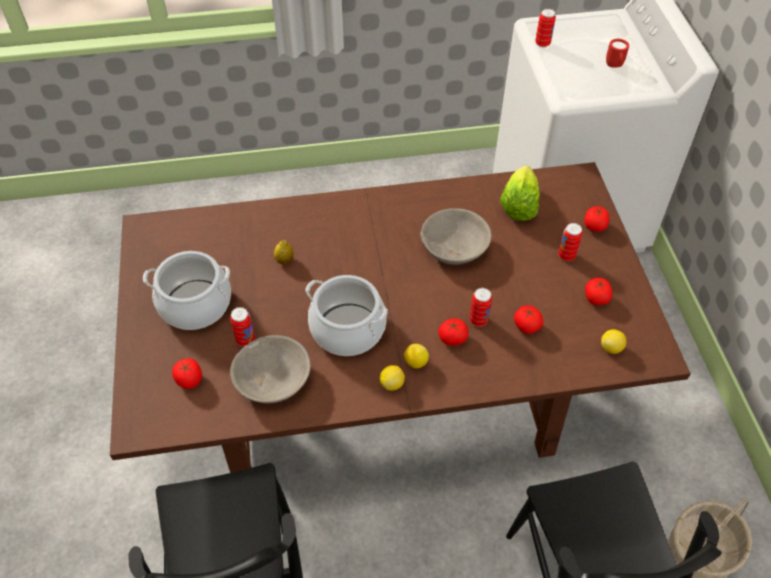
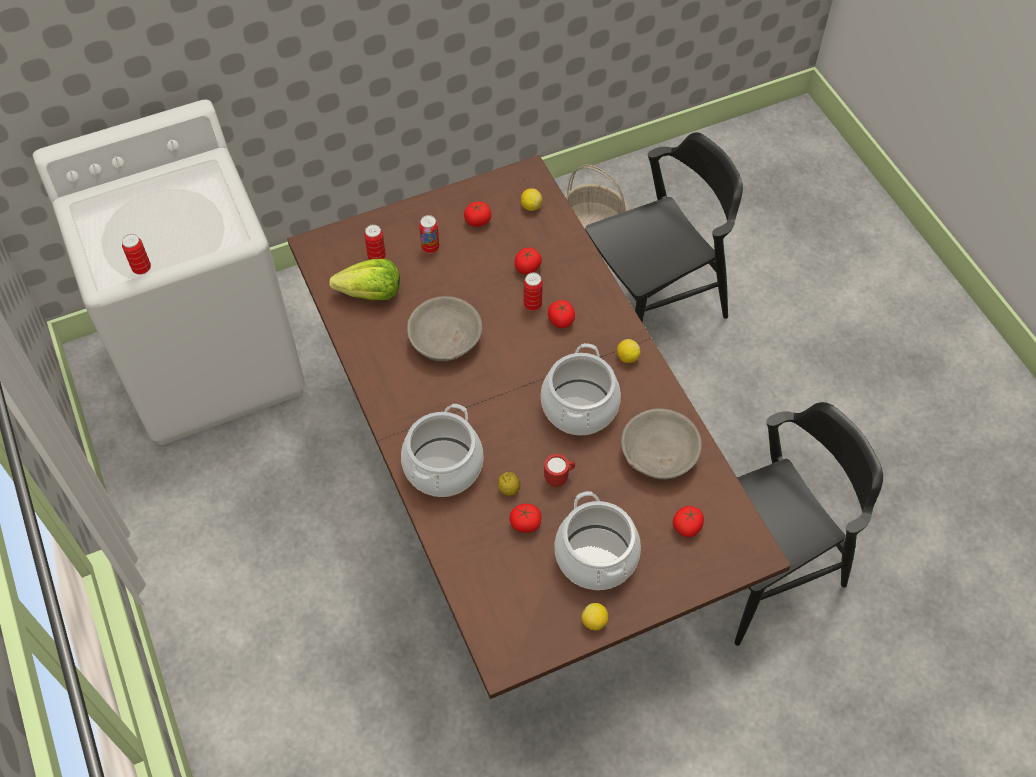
camera: 105 degrees left, 5 degrees up
(245, 339) = (622, 493): can -> can (376, 257)
(324, 222) = (442, 466): none -> cooking pot
(415, 362) = (597, 344): lemon -> lemon (594, 622)
(594, 226) = (384, 230): tomato -> tomato (525, 524)
(614, 66) = (178, 199): red mug -> red mug (559, 478)

